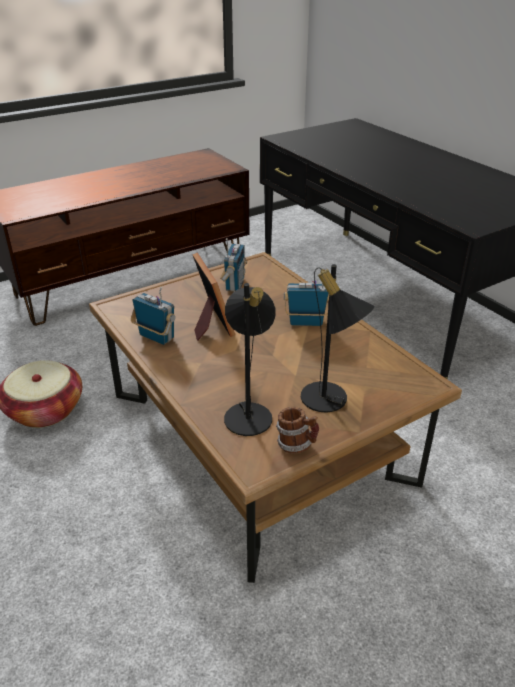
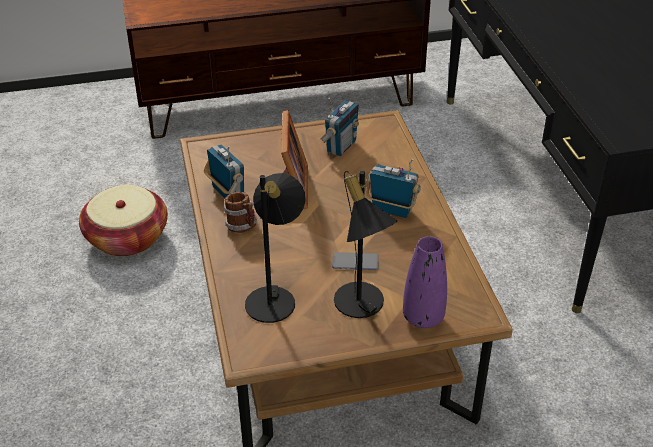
camera: 20 degrees right, 5 degrees up
(297, 445) = (301, 343): mug -> mug (243, 227)
(301, 368) = (355, 262): none -> phone
(386, 398) = (423, 317): none -> purple vase

